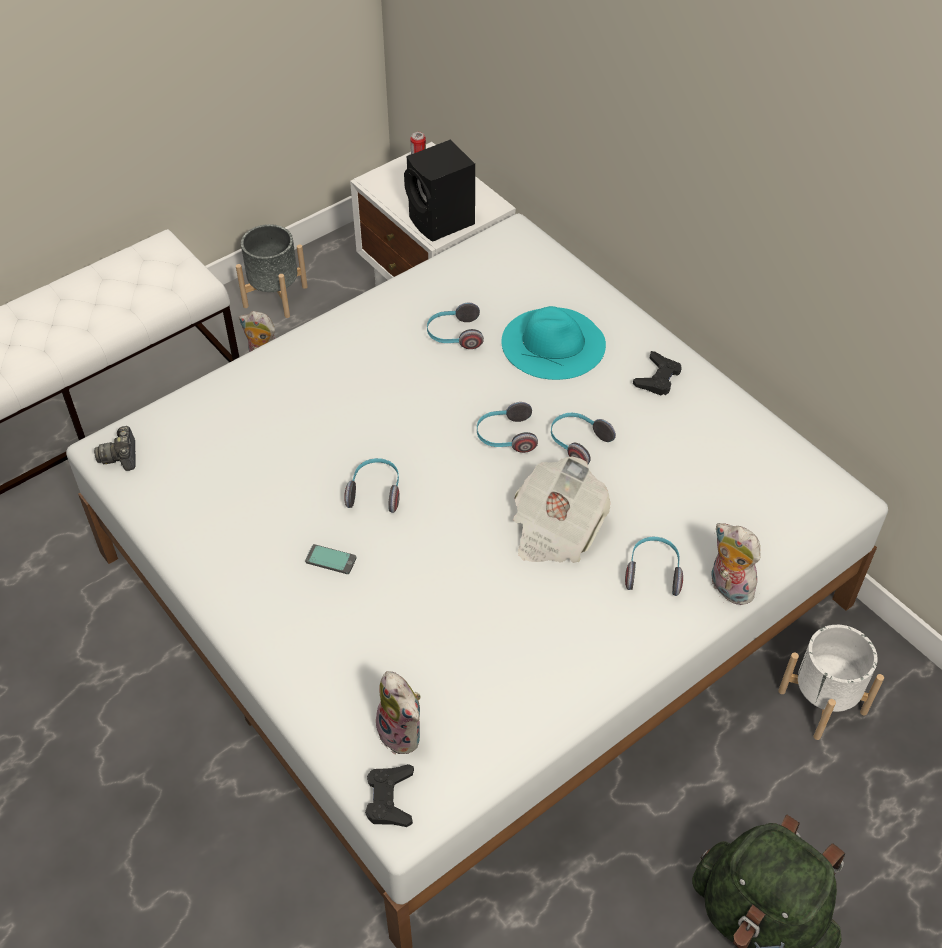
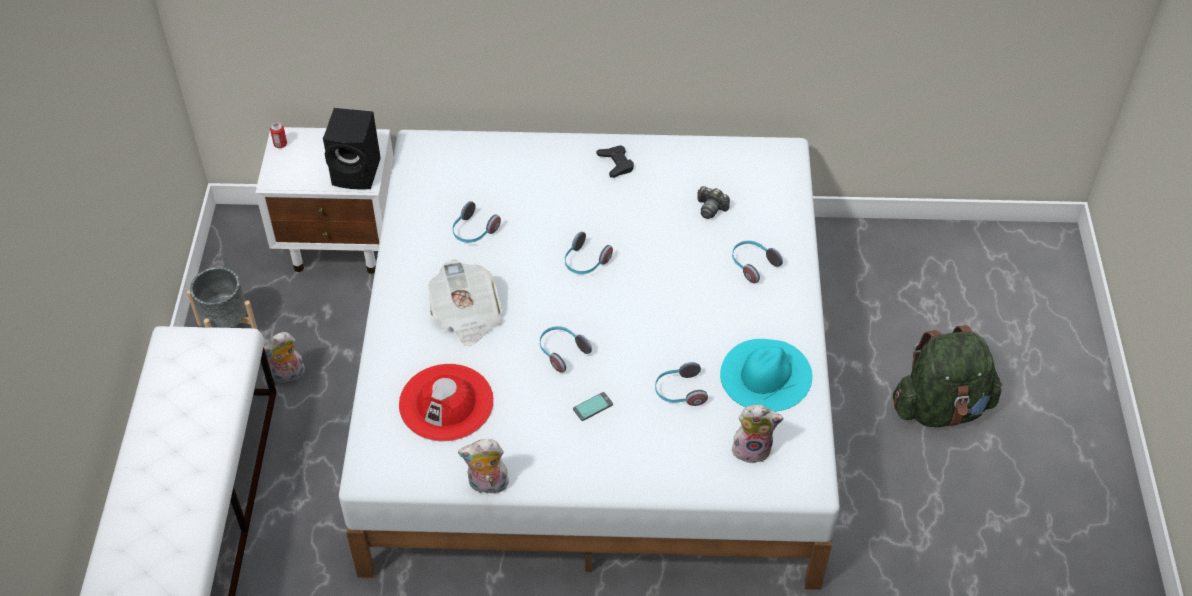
camera: 50 degrees left, 0 degrees up
(121, 456) = (386, 468): camera -> camera (711, 208)
(233, 448) = (446, 402): none -> red hat
(390, 799) = (790, 482): black game controller -> none
(553, 343) = (534, 190): turquoise hat -> turquoise hat (766, 374)
(555, 529) = (679, 286): newspaper -> newspaper (466, 316)
(577, 443) = (626, 233): headphones -> headphones (679, 392)
(727, 588) = (794, 241): plush toy -> plush toy (487, 485)
(822, 701) = (839, 282): white planter -> none

